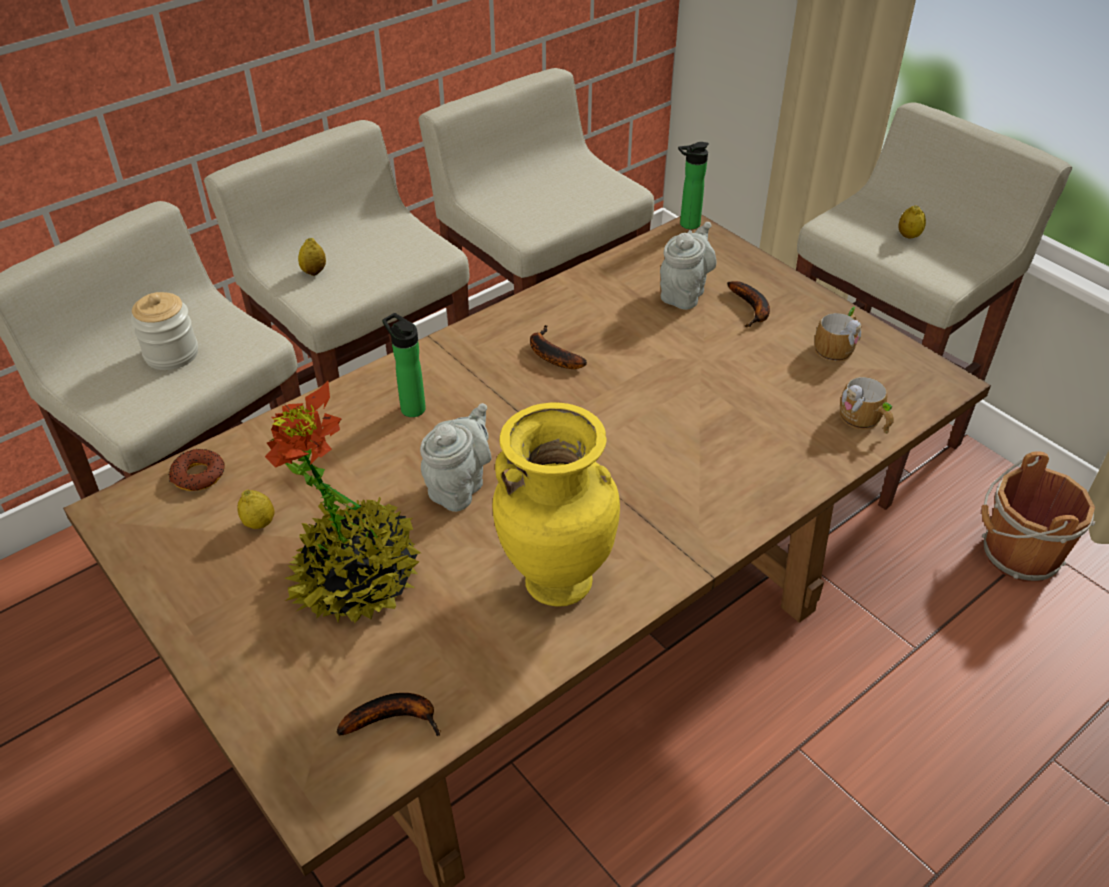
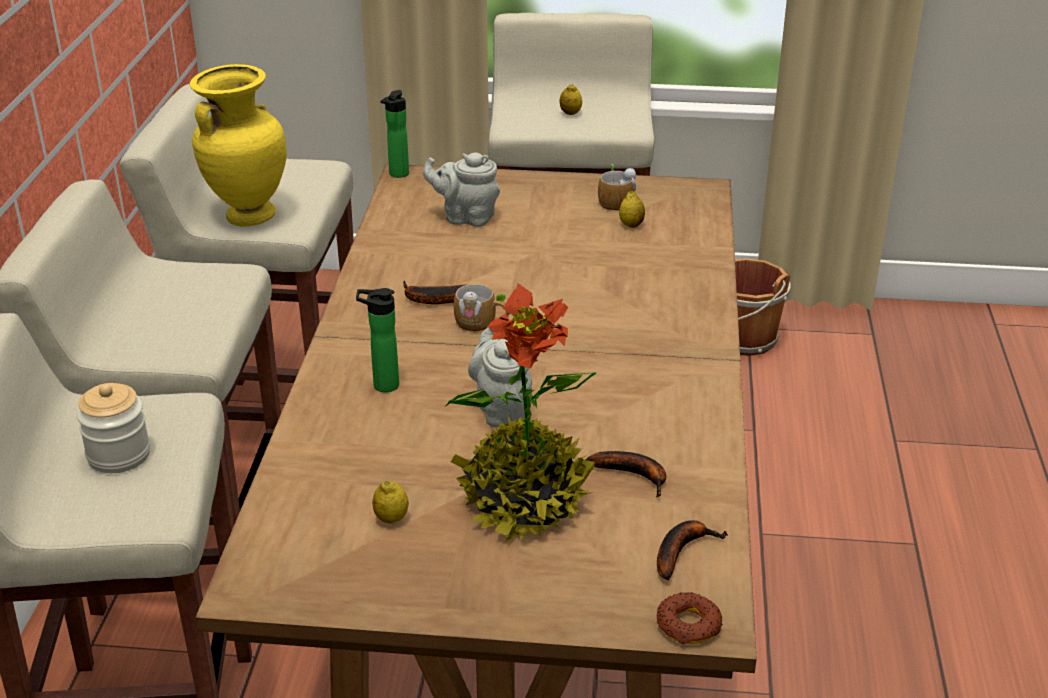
camera: 45 degrees left, 10 degrees down
(198, 475) = (282, 523): donut -> donut (688, 625)
(314, 272) = (149, 336): lemon -> lemon (631, 225)
(557, 581) = (655, 418): yellow vase -> yellow vase (248, 216)
(684, 293) = (466, 217): grey teapot -> grey teapot turned 60 degrees counterclockwise
(752, 309) = (527, 205): banana -> banana (634, 475)
(864, 421) = (693, 233): mug -> mug (482, 324)

